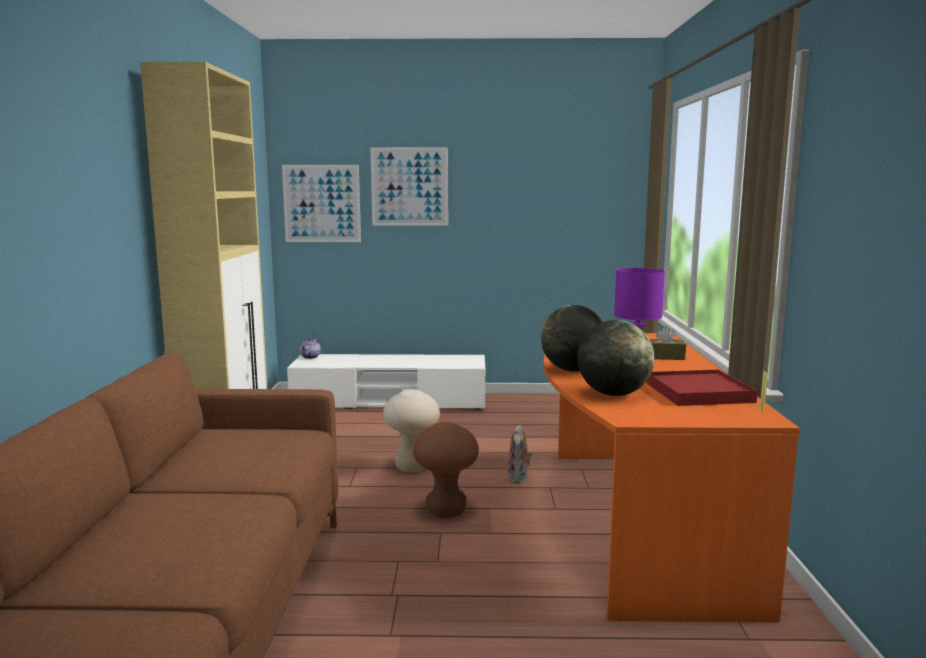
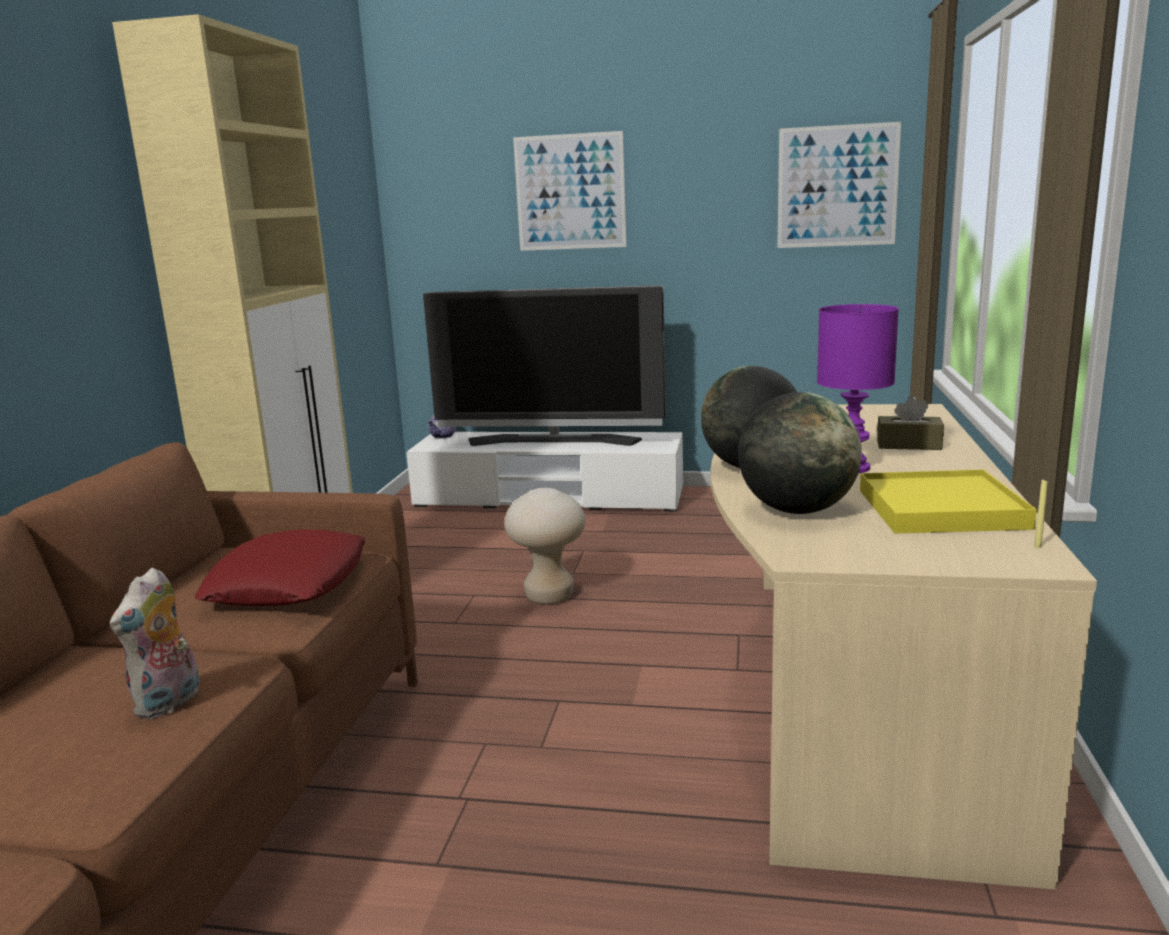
camera: 10 degrees right, 5 degrees up
(268, 449) = (288, 583): none -> red pillow
(322, 203) = (450, 222): picture -> picture (837, 186)
(394, 361) = (553, 441): none -> television
(446, 511) = (576, 667): brown stool -> none
(519, 479) = (696, 619): plush toy -> plush toy (169, 703)
(632, 520) = (851, 694): orange desk -> beige desk
(699, 392) = (941, 509): red tray -> yellow tray

